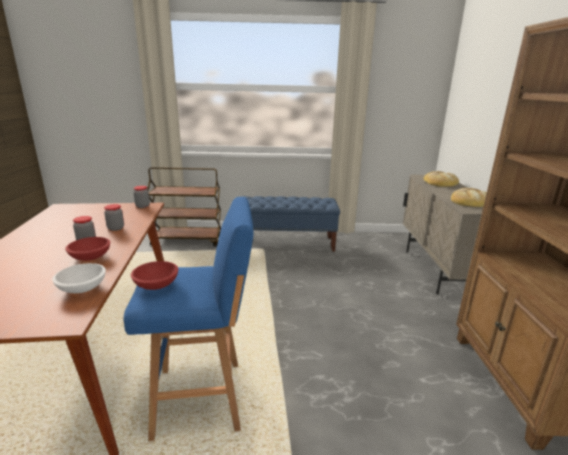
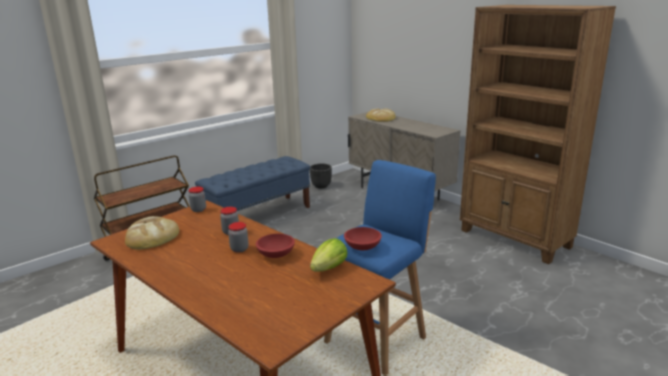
camera: 40 degrees left, 0 degrees up
(83, 288) = (329, 268): white bowl -> lettuce
(371, 238) = (321, 186): none -> black planter
(470, 201) = (424, 128): bread -> bread (152, 236)

